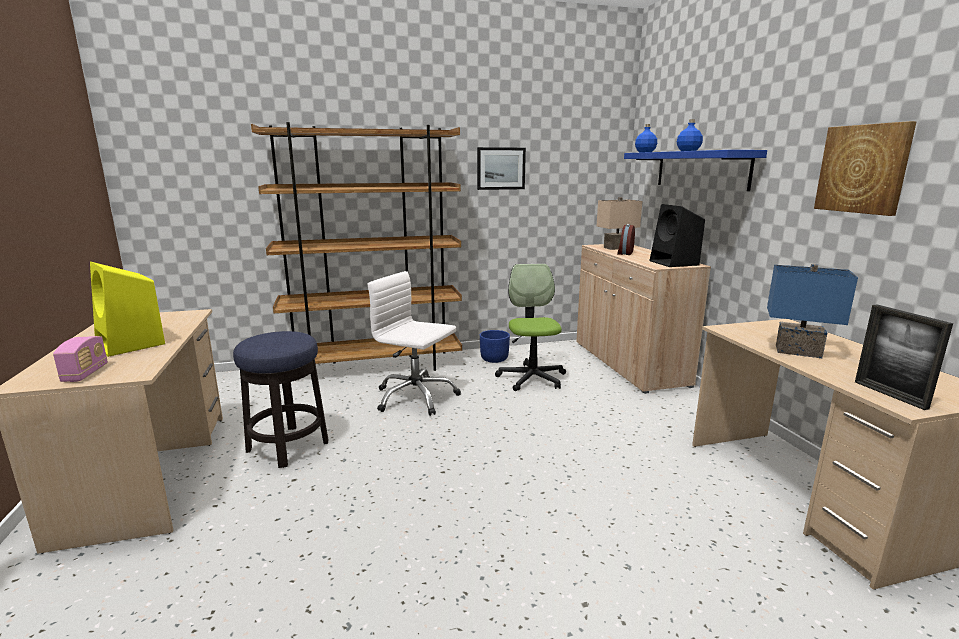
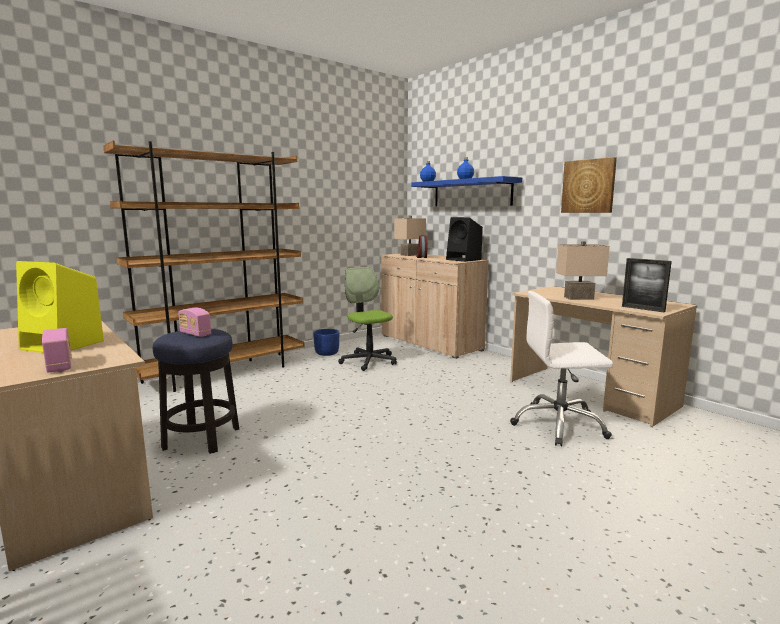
camera: 25 degrees left, 5 degrees down
(277, 340) = (195, 334): none -> radio
(415, 397) = (285, 387): white office chair -> white office chair (558, 425)
(500, 168) = (317, 193): picture -> none
(798, 351) = (578, 298): blue table lamp -> beige table lamp

